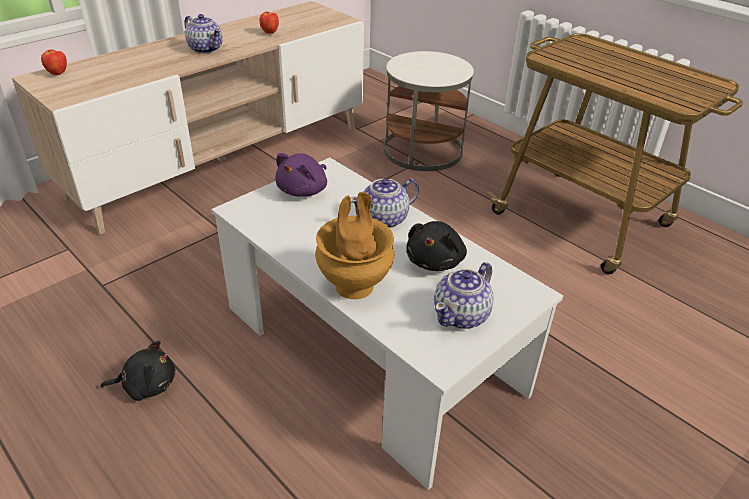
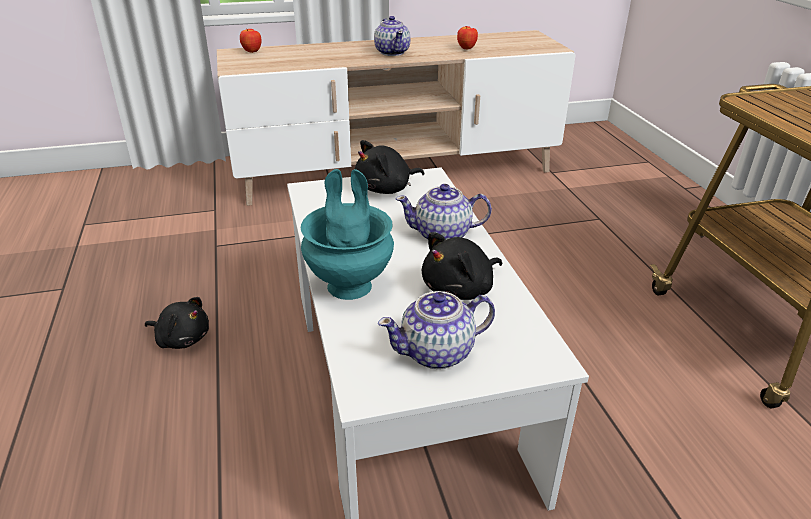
camera: 30 degrees right, 5 degrees down
(304, 190) = (386, 189): purple plush toy -> black plush toy
(355, 285) = (351, 286): brown vase -> turquoise vase
(422, 150) = (611, 208): white side table -> none

